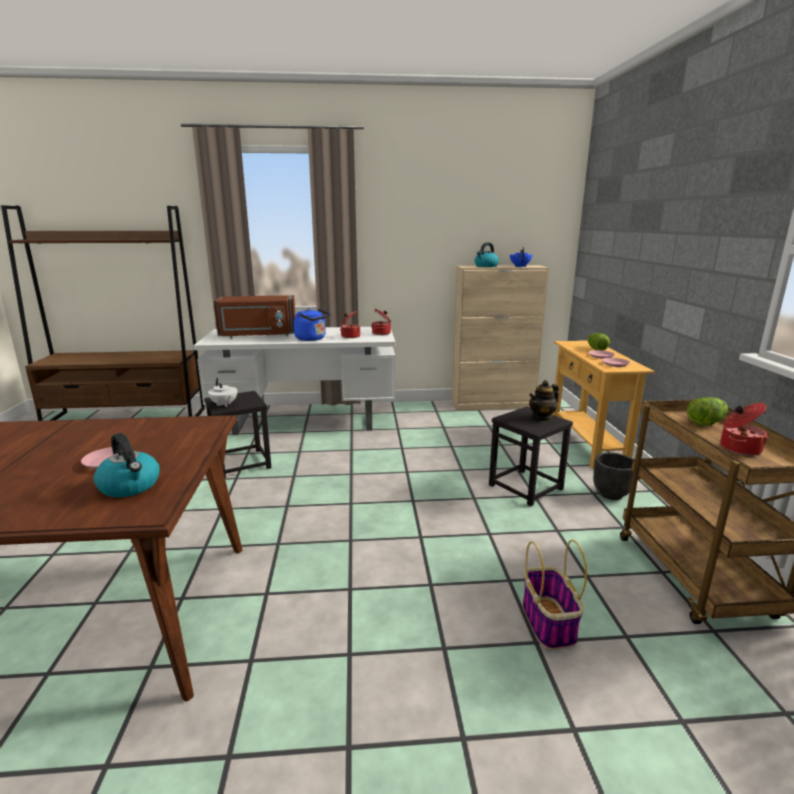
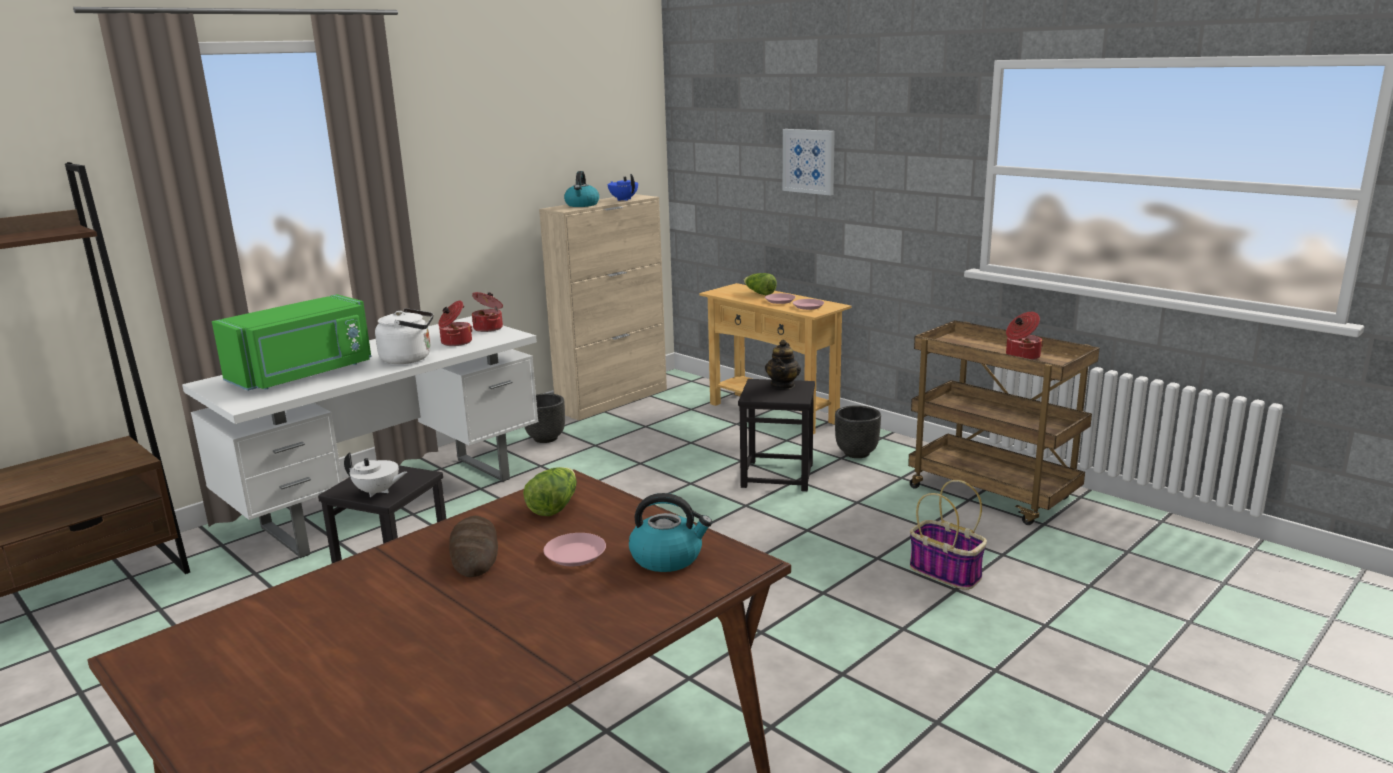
camera: 40 degrees left, 0 degrees up
(87, 439) = (474, 552): none -> bread
(258, 335) = (304, 374): brown microwave -> green microwave
(312, 339) = (410, 359): blue kettle -> white kettle
(423, 415) = (546, 438): none -> black planter
(651, 243) = (809, 161): none -> picture
(706, 422) = (970, 342): lettuce -> lettuce (554, 506)

